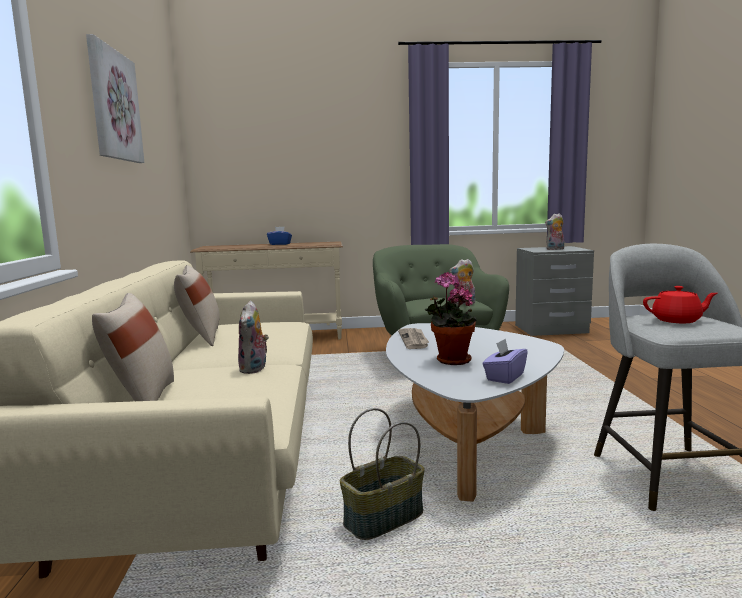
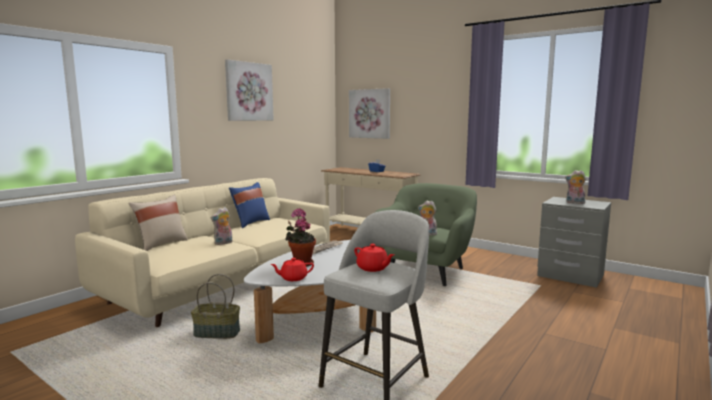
camera: 40 degrees right, 0 degrees up
(200, 338) = (250, 223): beige pillow -> blue pillow
(250, 161) = (370, 113): none -> picture
(504, 377) = (293, 278): purple tissue box -> red teapot

